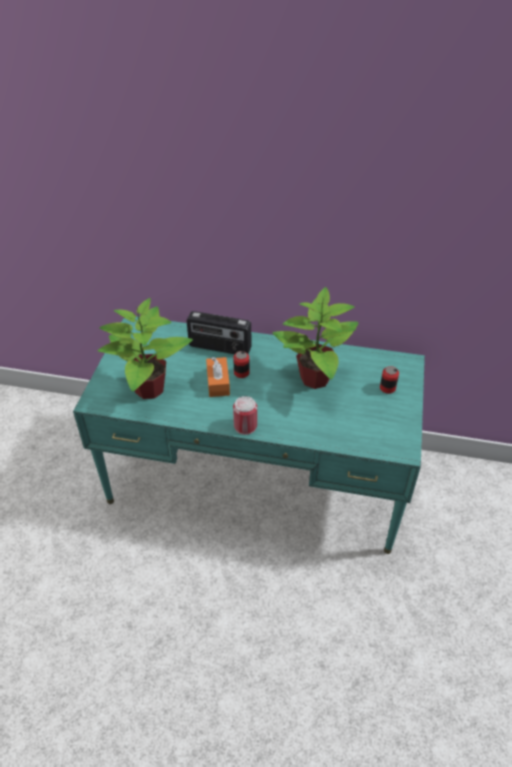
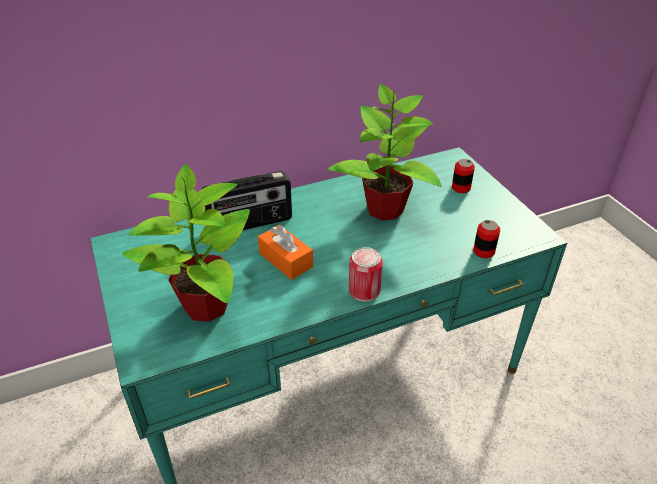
camera: 35 degrees left, 5 degrees down
(241, 373) = (302, 238): can -> can (483, 251)

